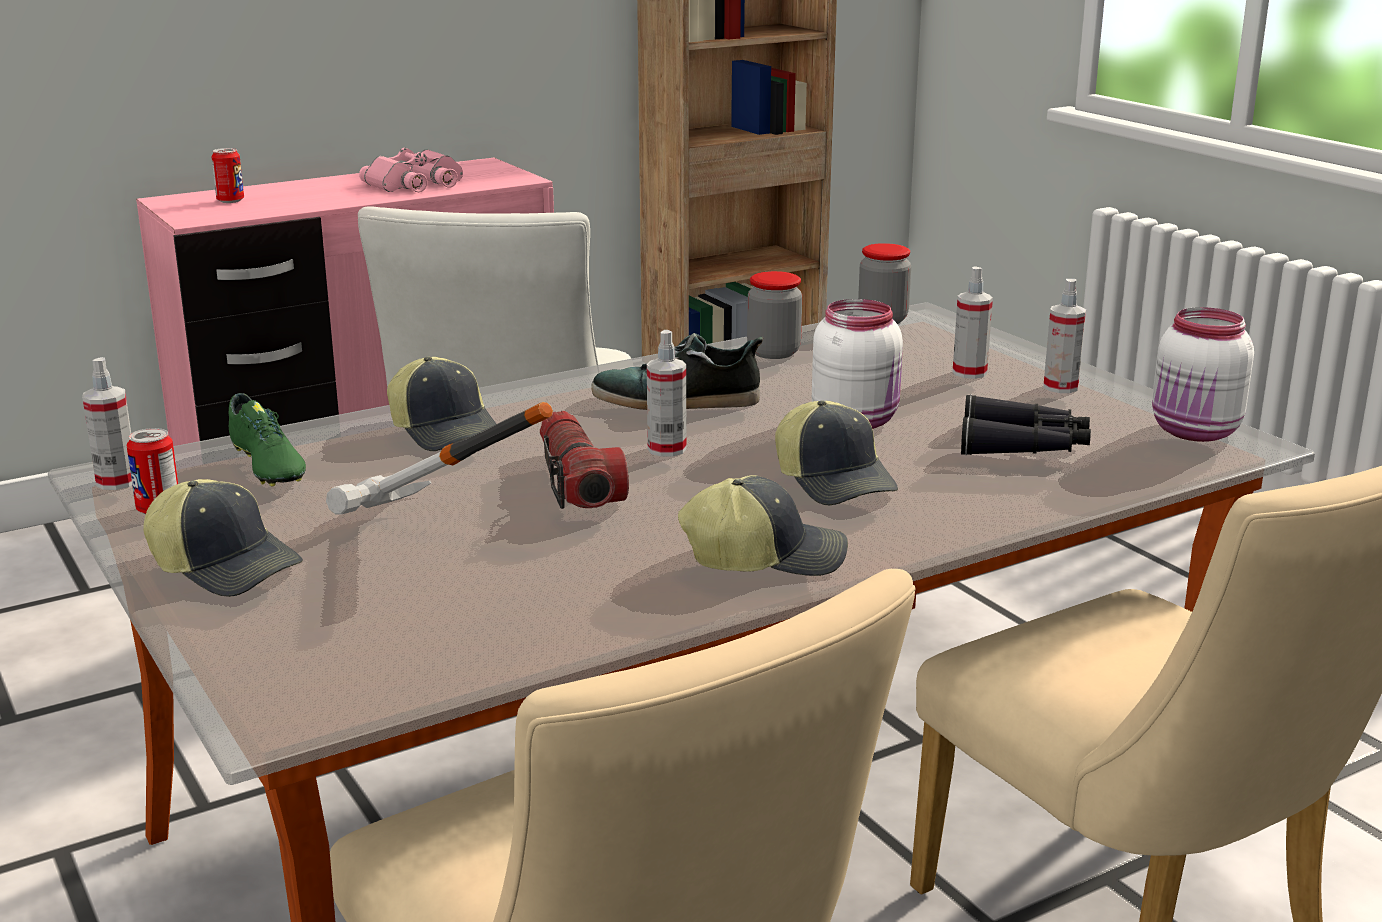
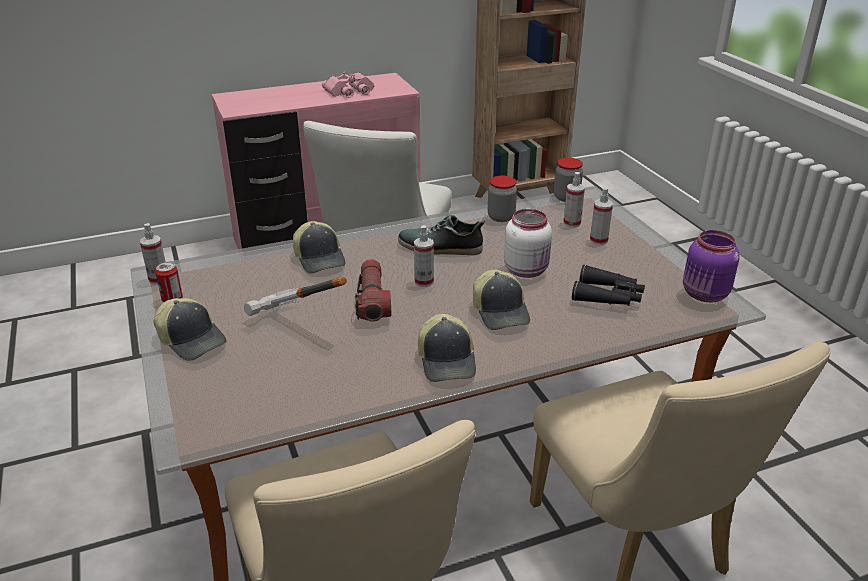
camera: 10 degrees right, 10 degrees up
(230, 201) = (255, 98): can -> none
(267, 467) = (229, 276): green shoe -> none
(765, 556) = (448, 361): cap -> cap turned 75 degrees clockwise
(1060, 387) = (643, 255): spray bottle -> spray bottle (572, 223)
(1195, 432) = (704, 295): white jar -> purple jar

